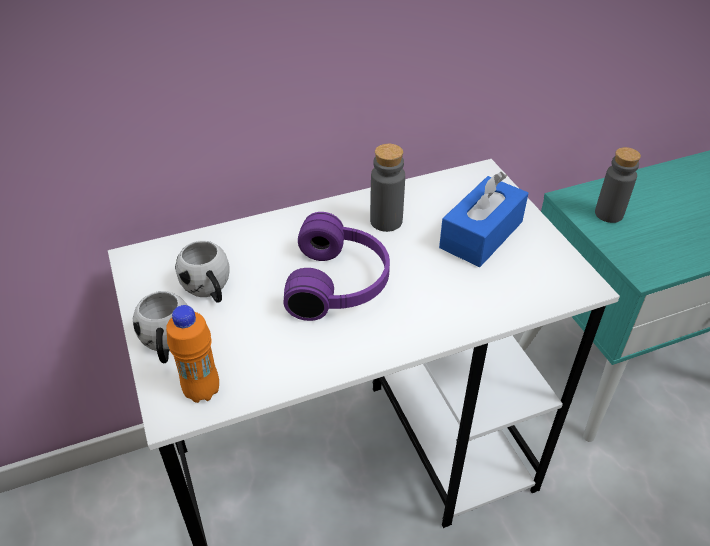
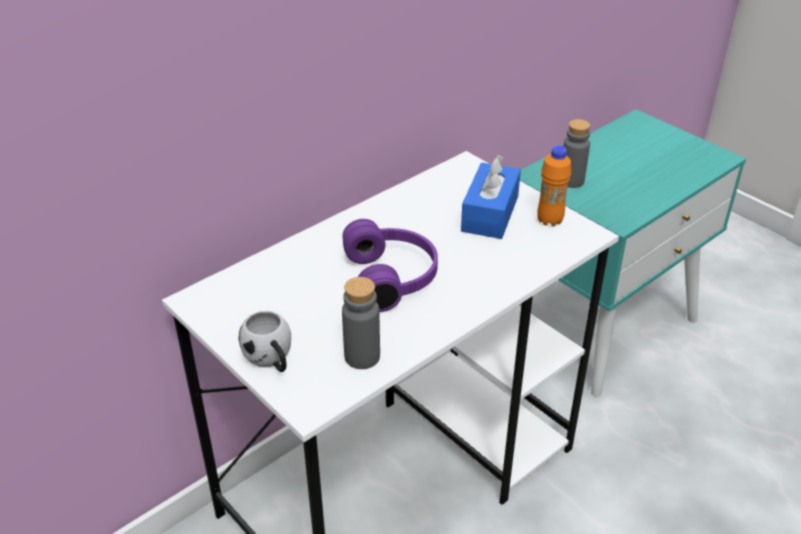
camera: 20 degrees left, 5 degrees down
(202, 391) = (324, 386): orange bottle -> orange bottle (549, 220)
(209, 290) = (281, 310): white mug -> none
(386, 221) = (404, 220): grey bottle -> grey bottle (362, 356)

